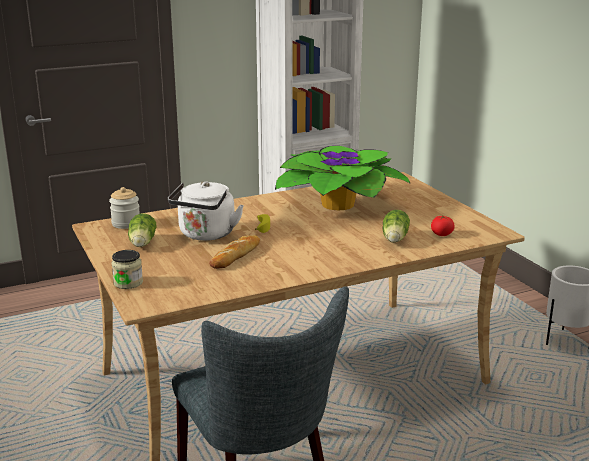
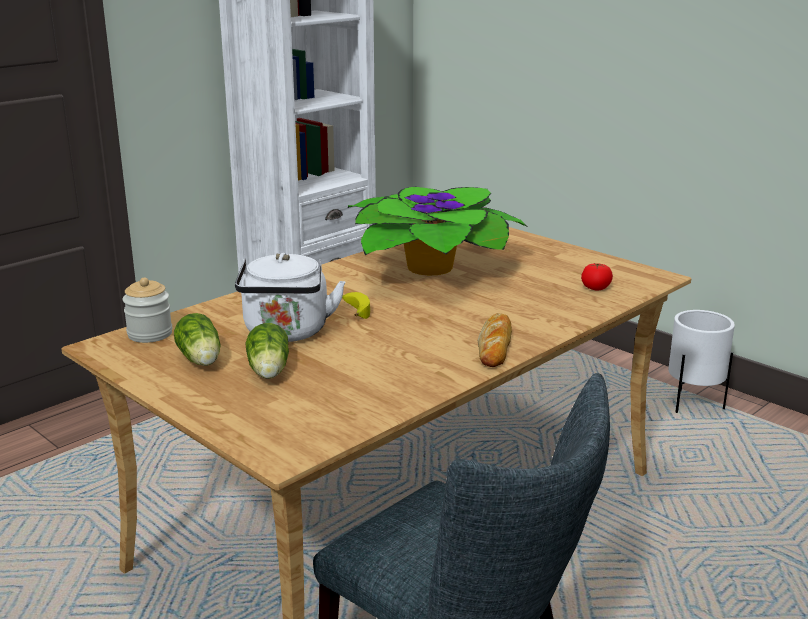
camera: 20 degrees left, 0 degrees up
(128, 283) = (230, 423): jar -> none
(236, 255) = (356, 356): bread -> bread (495, 345)
(394, 239) = (545, 303): lettuce -> lettuce (268, 372)

